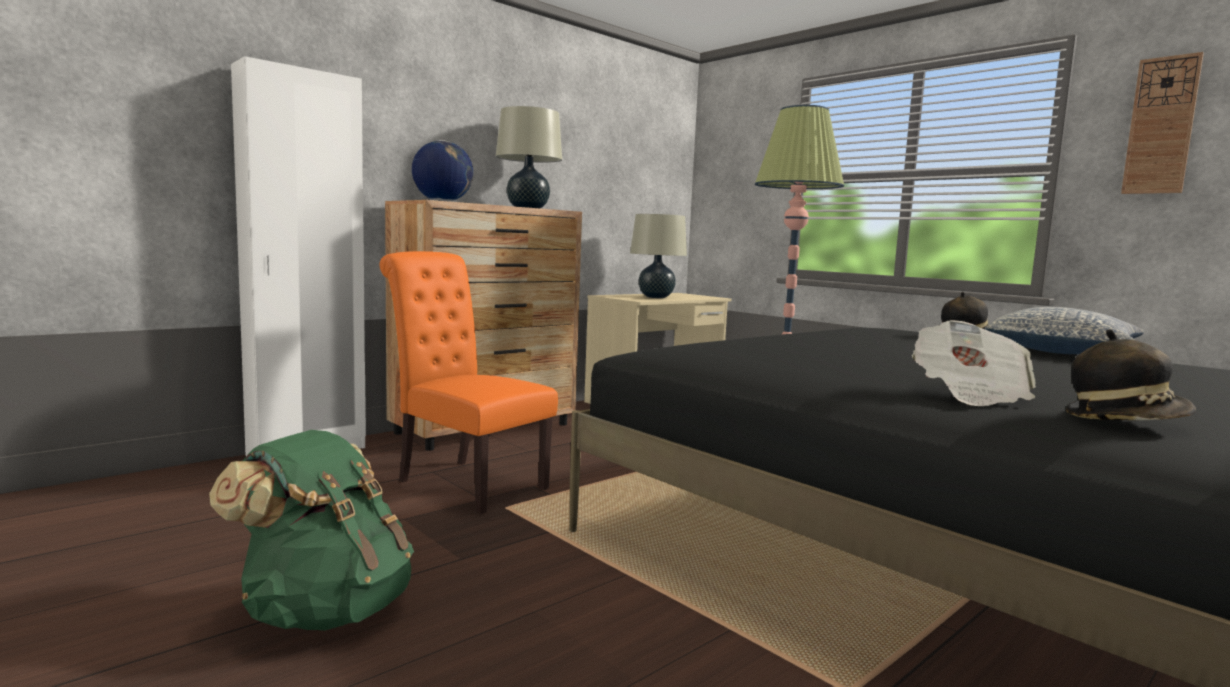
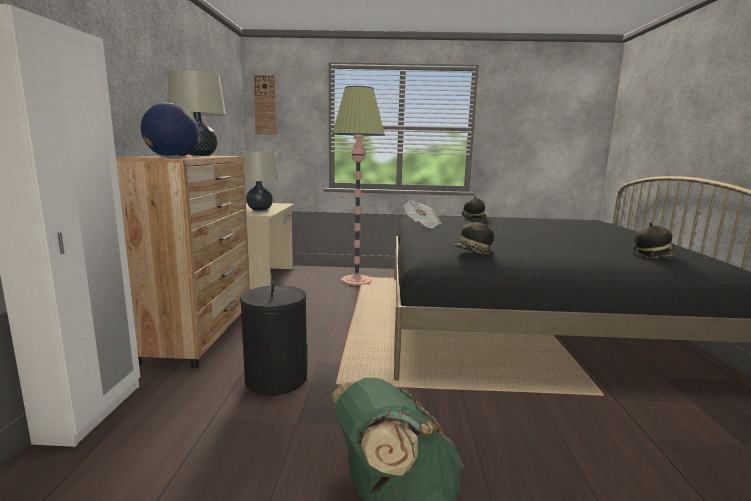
camera: 45 degrees left, 5 degrees up
(465, 482) = (276, 379): orange chair -> black laundry basket
(720, 354) = (472, 253): none -> hat
(969, 394) = (596, 254): newspaper -> newspaper (422, 225)
(1062, 352) = (520, 221): pillow -> none
(1161, 126) = (512, 113): wall clock -> wall clock (265, 105)

